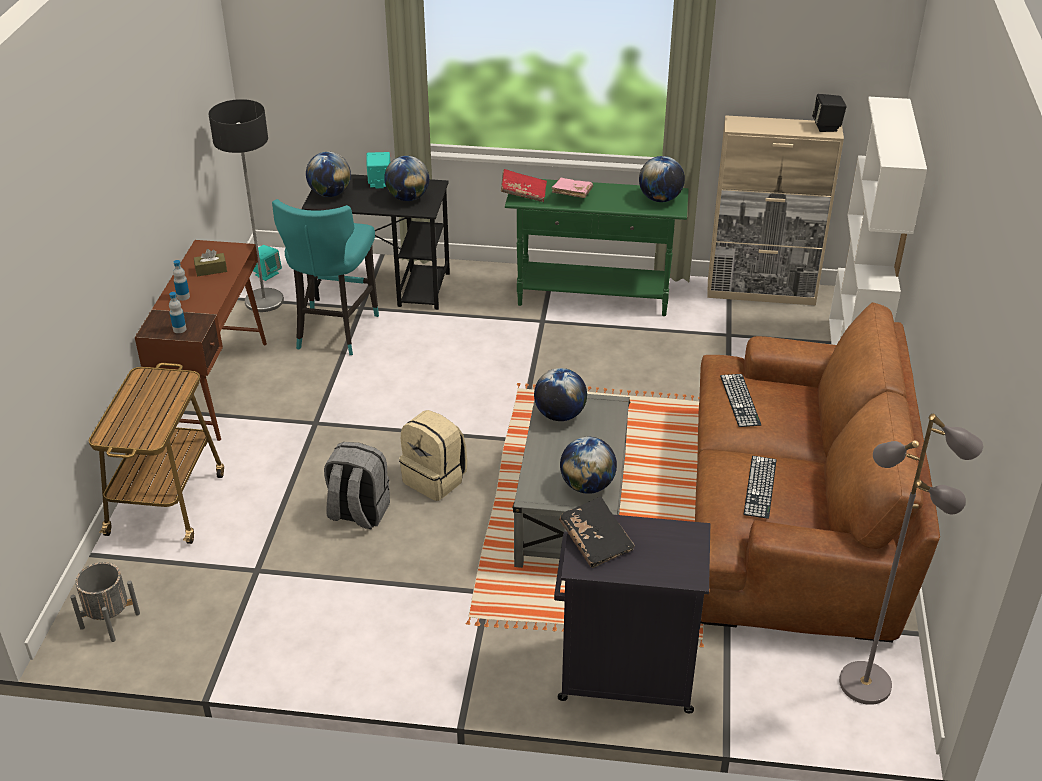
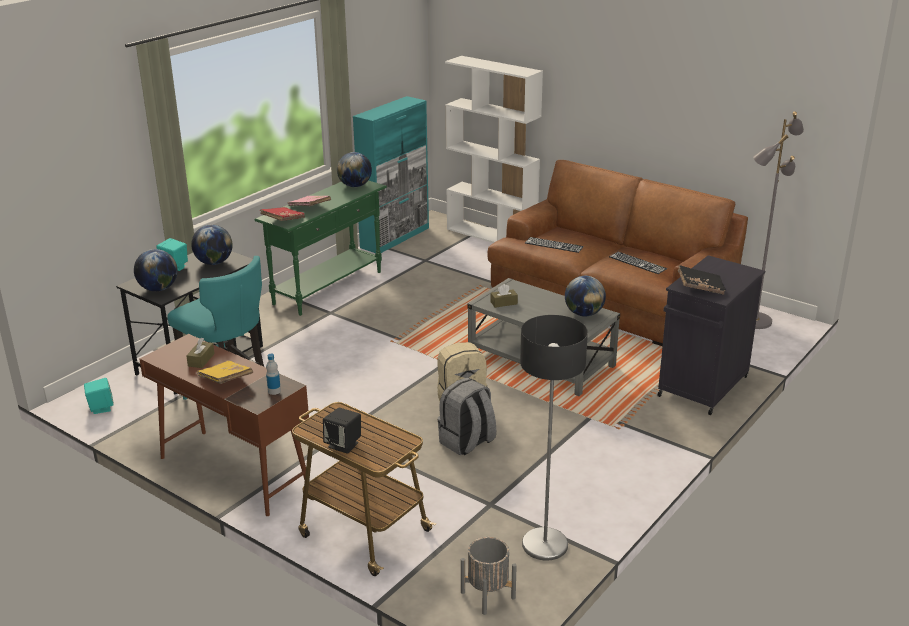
camera: 60 degrees left, 10 degrees down
(183, 297) = (226, 380): bottle -> yellow book
(263, 301) = (140, 419): floor lamp -> floor lamp (545, 545)
(560, 415) = (504, 303): globe -> brown tissue box
(761, 292) = (395, 237): beige cabinet -> turquoise cabinet
(826, 127) = (407, 100): black speaker -> black speaker (343, 445)

